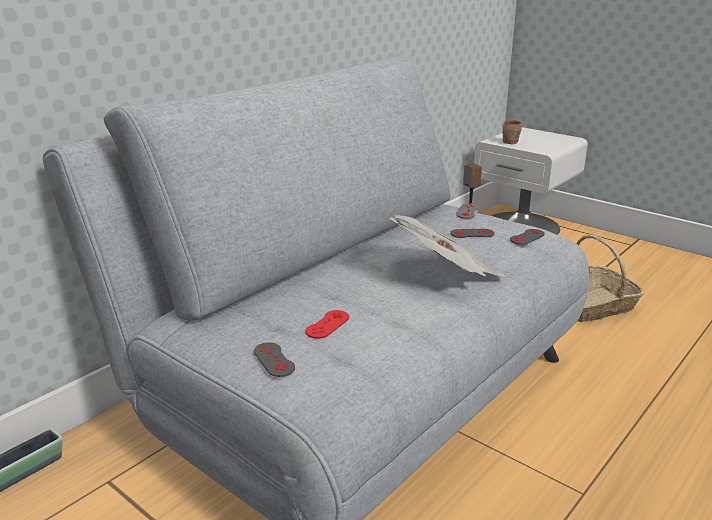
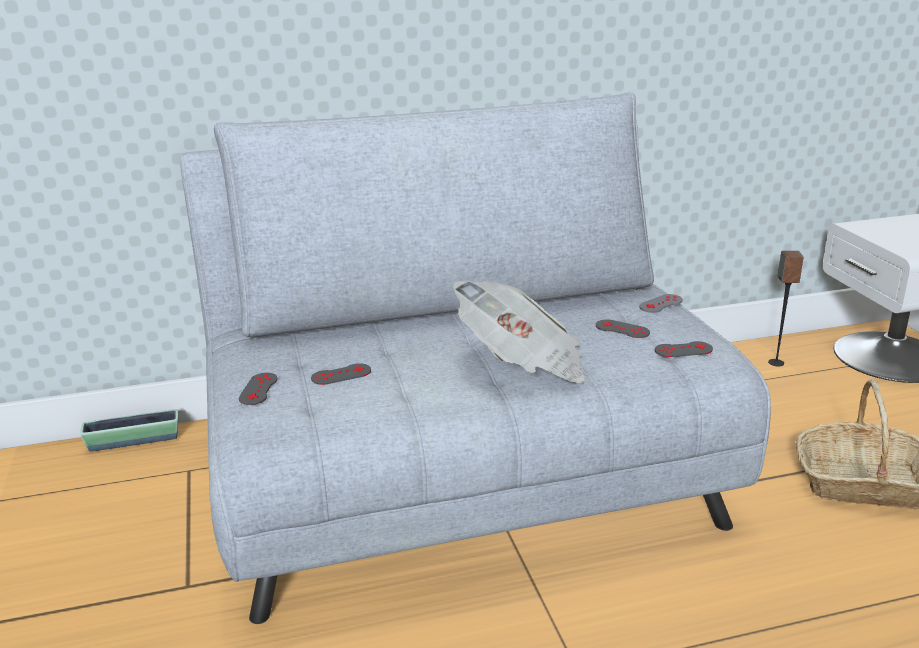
camera: 35 degrees right, 0 degrees up
(327, 324) = (341, 374): red game controller -> grey game controller
(510, 142) = (878, 231): brown mug -> none

